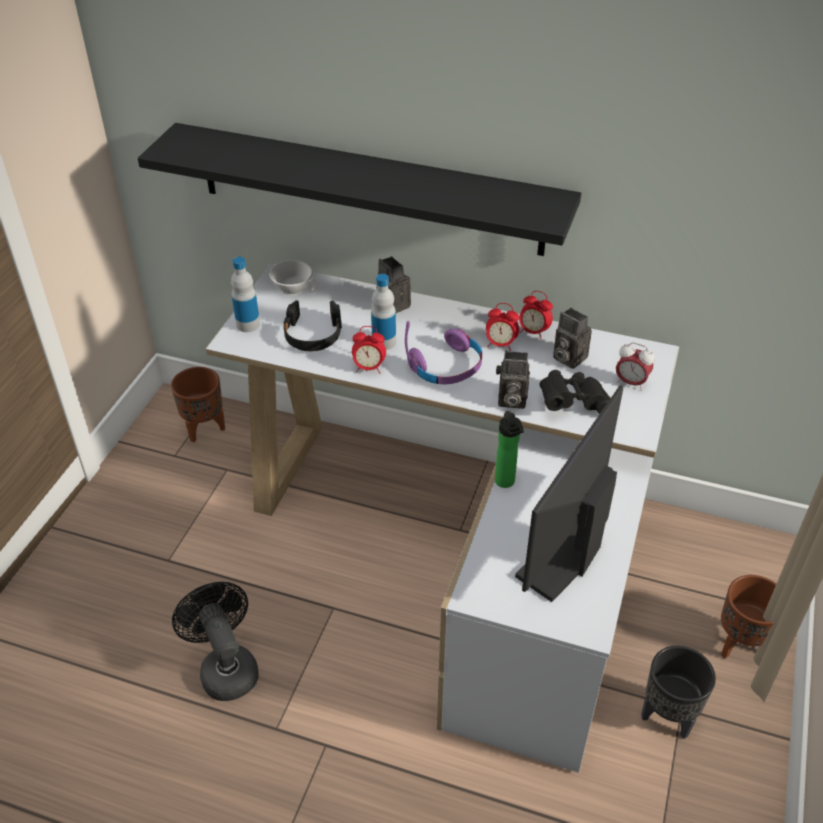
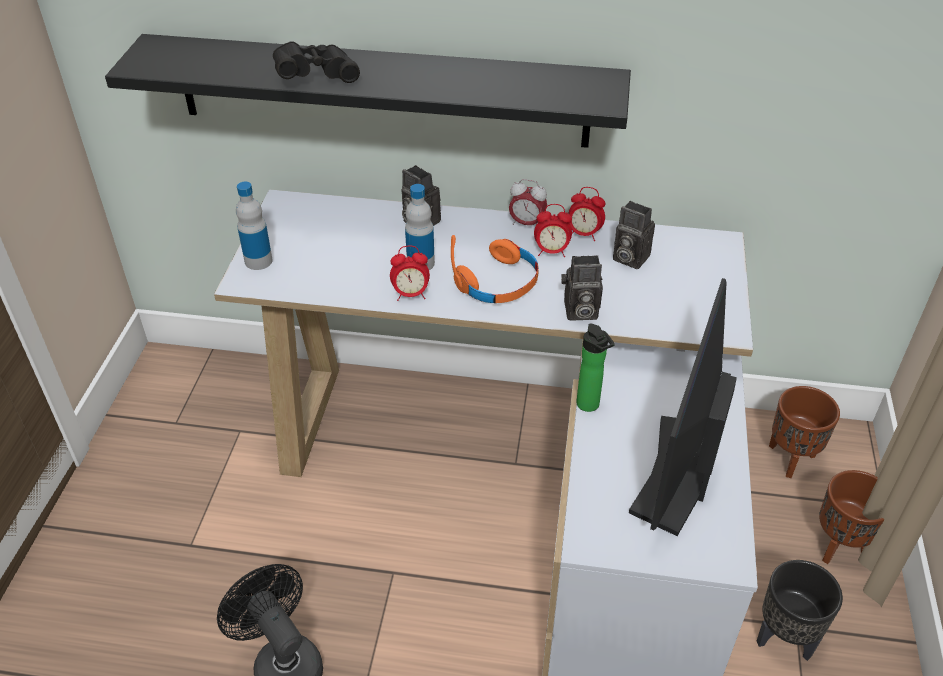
camera: 10 degrees left, 0 degrees up
(205, 429) = (206, 388): brown planter -> brown planter (791, 459)
(294, 287) = (303, 213): white cup -> none
(313, 334) = (337, 263): black headphones -> none
(447, 367) = (499, 283): purple headphones -> orange headphones
(572, 402) = (648, 306): black binoculars -> black binoculars (316, 77)
(631, 383) = (704, 277): alarm clock -> alarm clock (526, 224)

